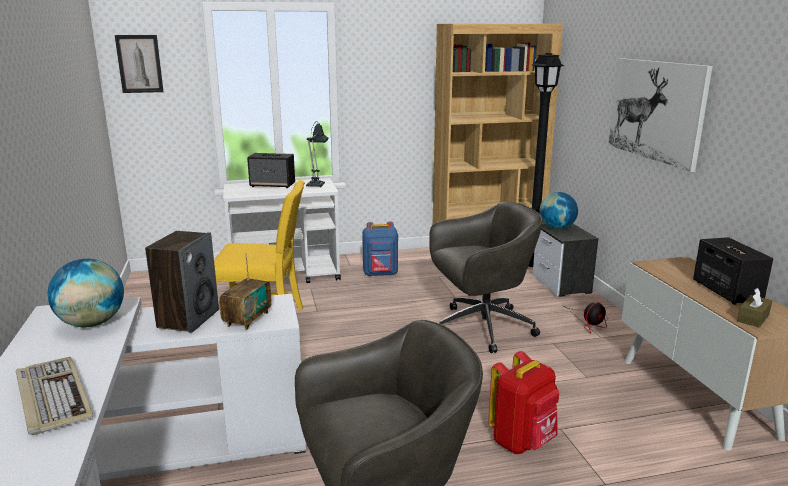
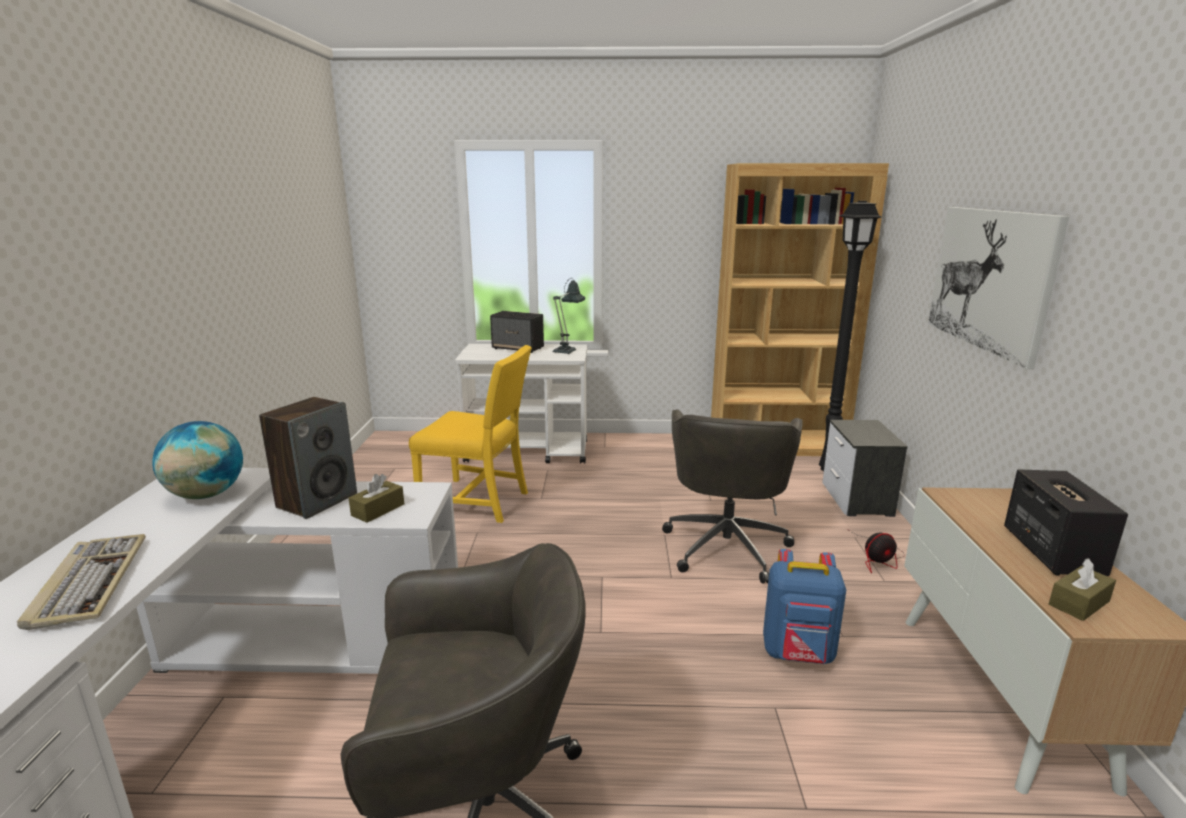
camera: 15 degrees right, 0 degrees up
(139, 64) = (388, 208): picture -> none
(247, 319) = (378, 510): radio -> brown tissue box
(380, 274) = (634, 461): blue backpack -> blue backpack (798, 654)
(481, 328) = (726, 545): grey office chair -> grey office chair turned 105 degrees clockwise
(522, 442) = (714, 717): red backpack -> none
(557, 228) = (855, 427): globe -> none

